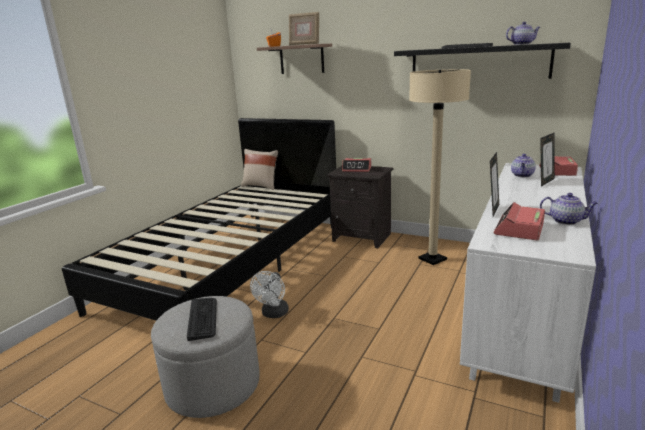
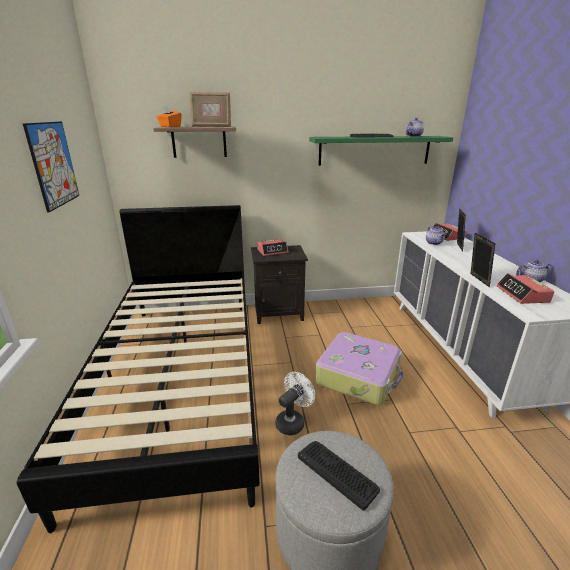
camera: 35 degrees left, 5 degrees up
(162, 74) = (53, 164): none -> picture
(261, 186) = (158, 282): beige pillow -> none
(273, 314) = (293, 421): white fan -> white fan turned 120 degrees counterclockwise
(372, 302) = (359, 376): none -> suitcase
(432, 259) = (355, 320): beige floor lamp -> none
(478, 63) = (374, 150): black shelf -> green shelf

